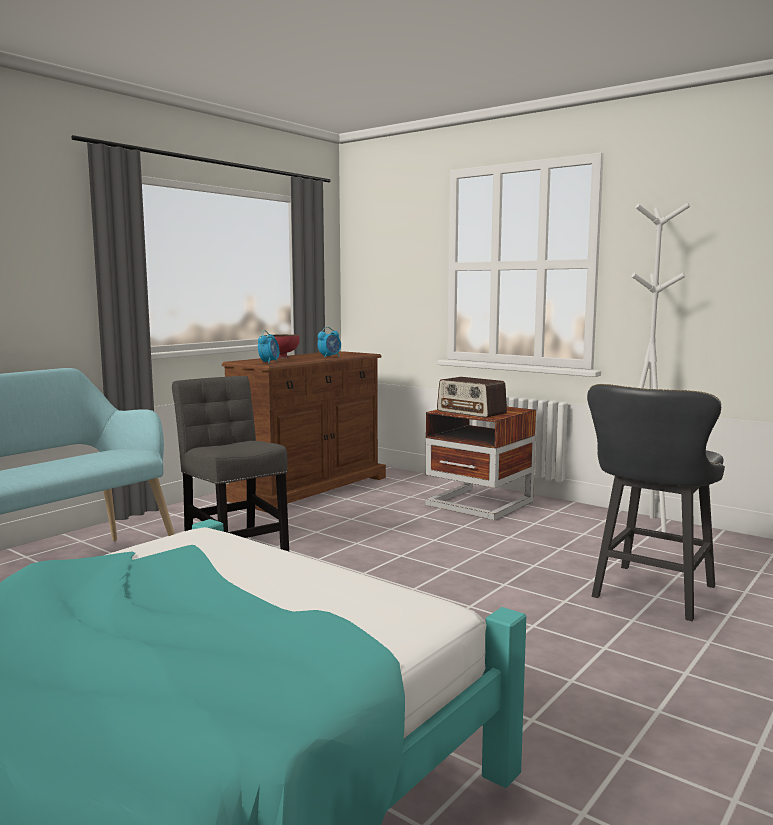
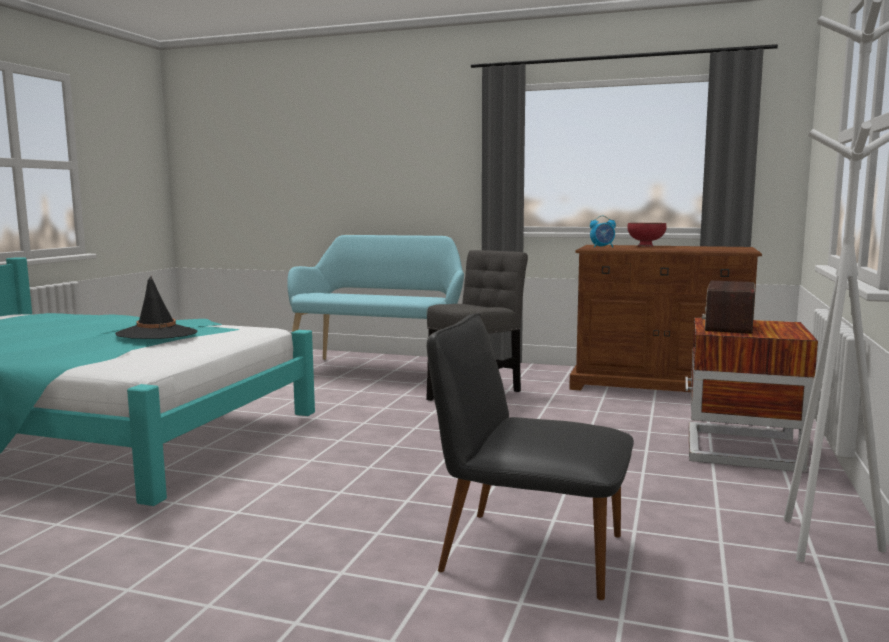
camera: 70 degrees right, 0 degrees up
(195, 588) = (157, 334): none -> black hat
(330, 356) = (687, 249): alarm clock -> none
(649, 597) = (532, 552): grey stool -> black chair

